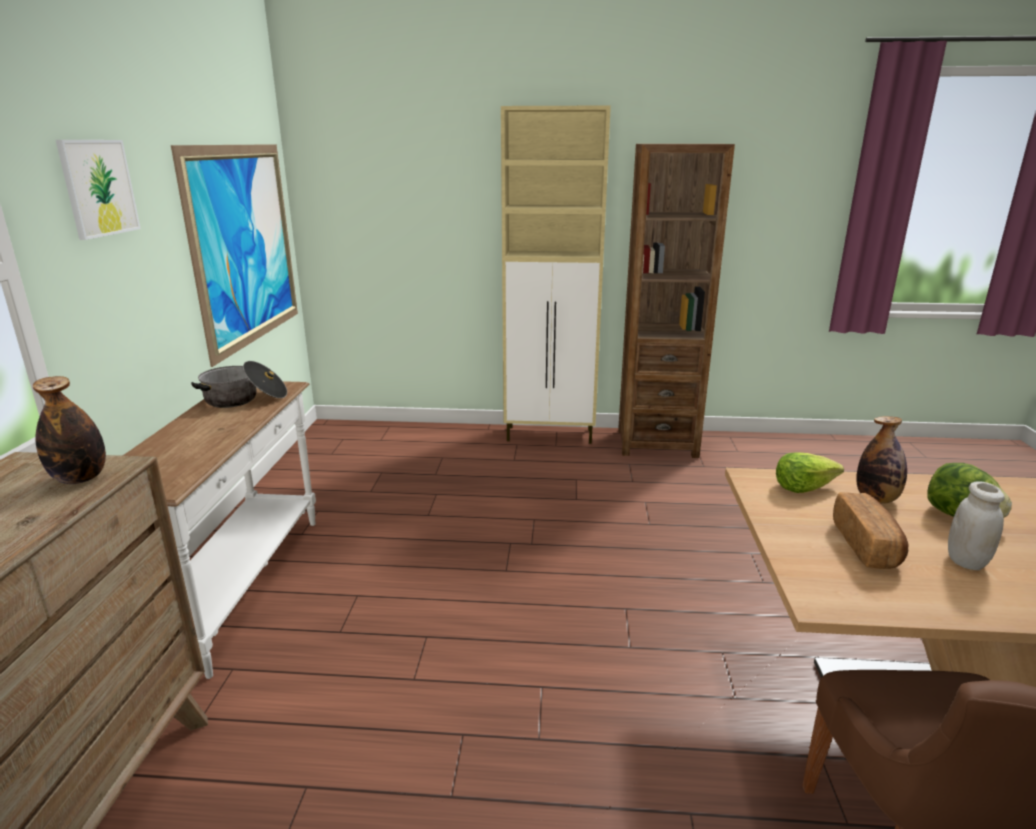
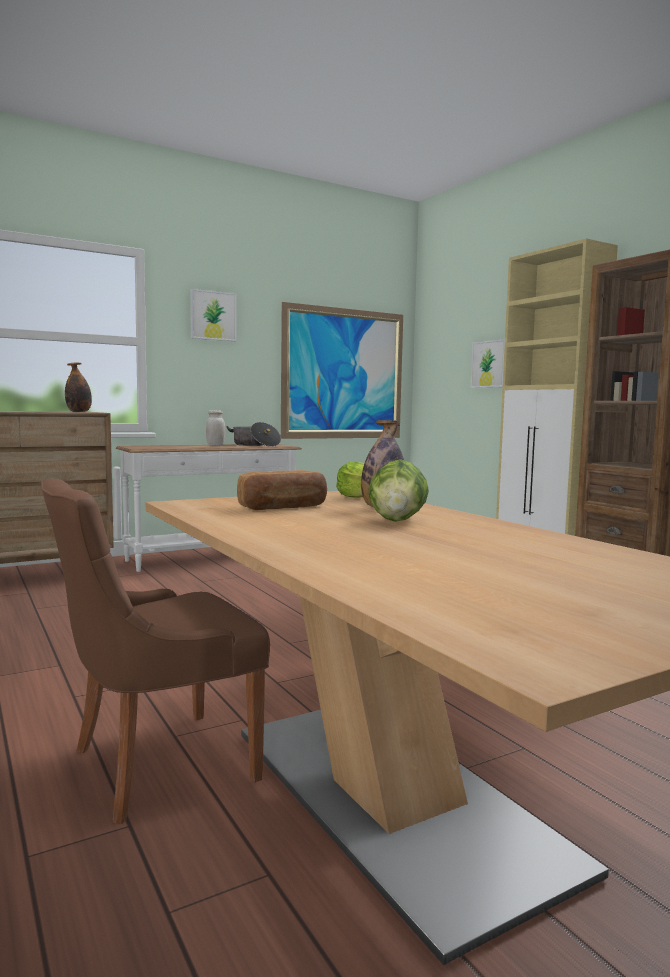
camera: 55 degrees right, 15 degrees down
(435, 220) = (489, 364): none -> picture
(966, 561) = (301, 521): white jar -> white jar (215, 445)

